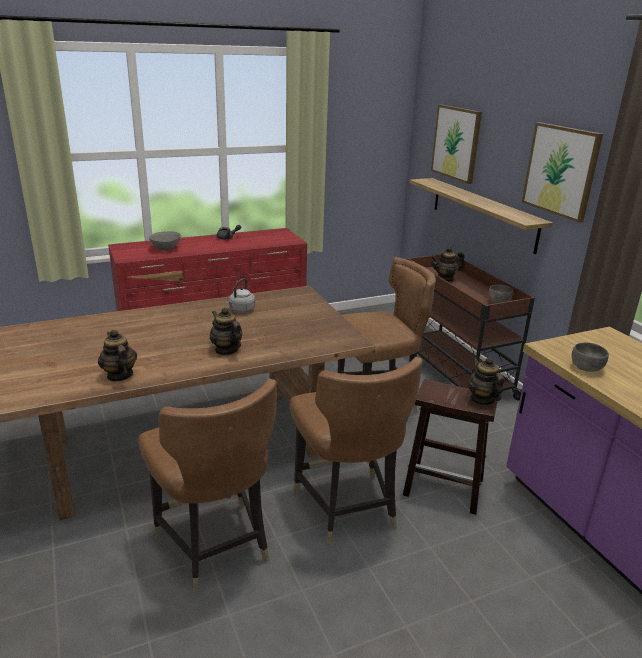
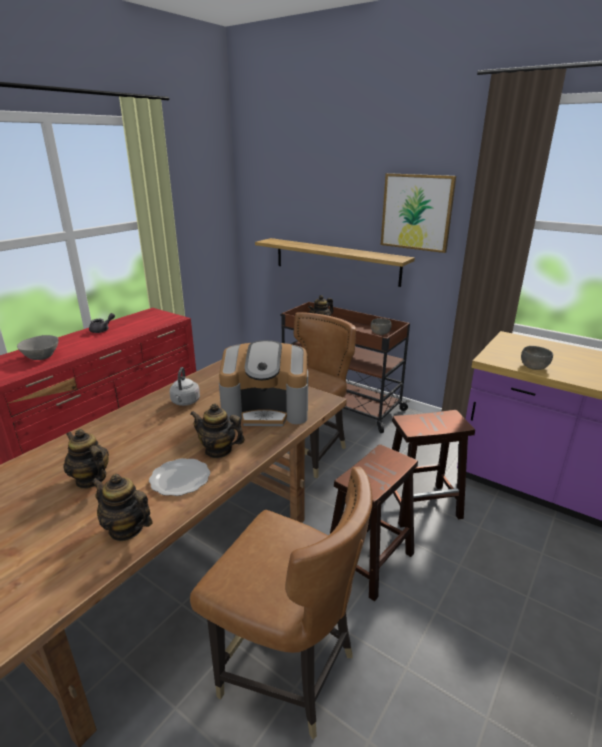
camera: 30 degrees left, 0 degrees up
(181, 359) = (180, 479): none -> plate
(296, 333) = (266, 409): none -> coffee machine
(346, 507) = (369, 562): brown chair -> brown stool
(456, 143) = (294, 202): picture -> none
(482, 399) = (452, 418): teapot -> teapot (90, 479)

